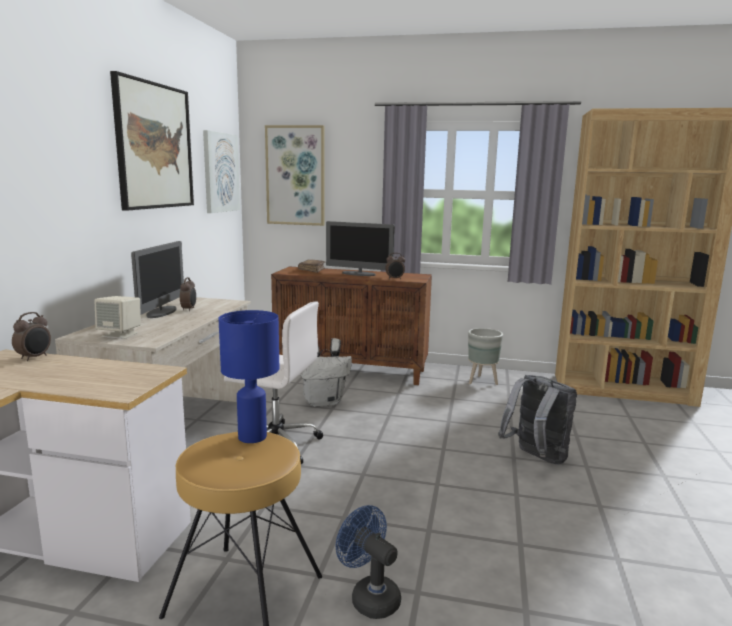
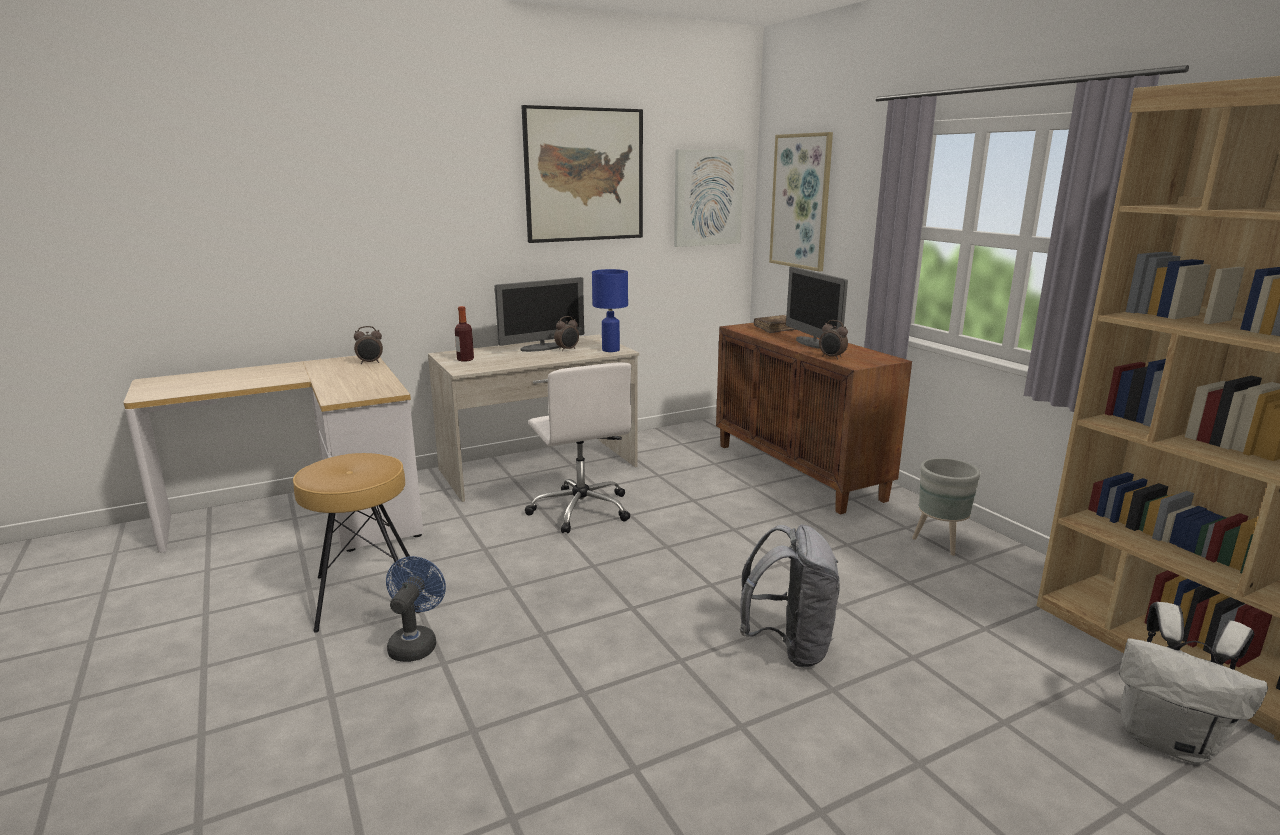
camera: 50 degrees right, 5 degrees up
(120, 334) = (465, 359): beige speaker -> bottle
(253, 436) = (380, 462): blue table lamp -> blue table lamp (611, 350)
(324, 402) = (699, 491): white backpack -> white backpack (1169, 741)

